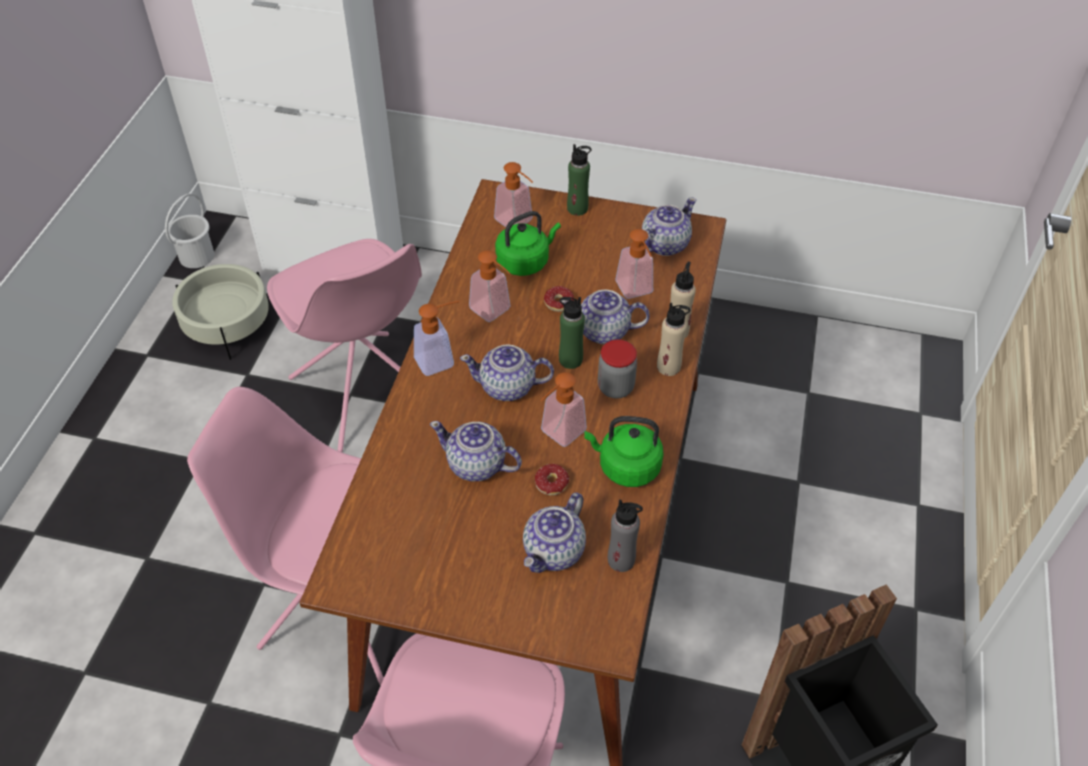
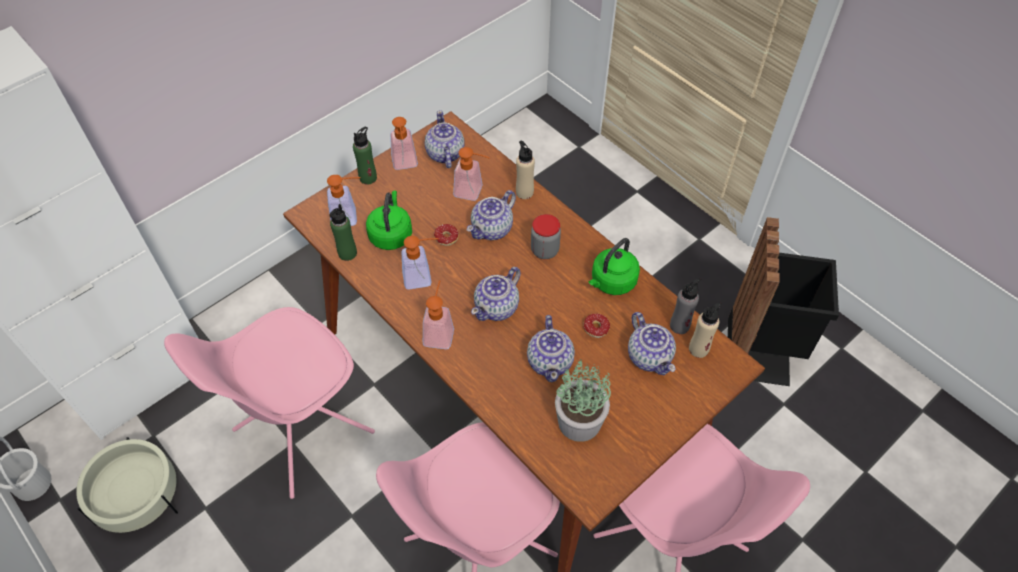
camera: 55 degrees left, 5 degrees up
(365, 393) = (301, 432): pink chair -> pink chair turned 135 degrees clockwise
(422, 529) = (580, 421): none -> potted plant
(477, 465) = (550, 361): teapot -> teapot turned 60 degrees counterclockwise
(558, 435) = (559, 302): soap dispenser -> soap dispenser (405, 165)
(570, 360) = (502, 260): green bottle -> green bottle (347, 253)
(668, 367) = (550, 214): beige bottle -> beige bottle (698, 349)

